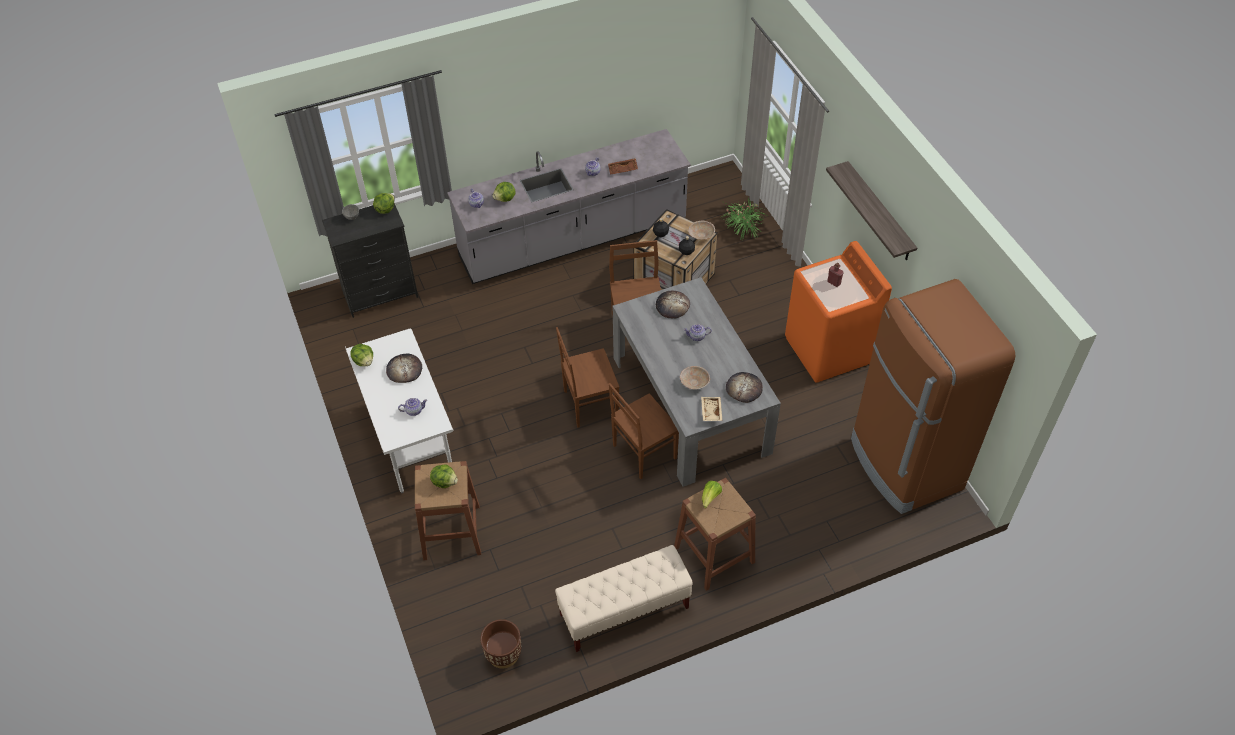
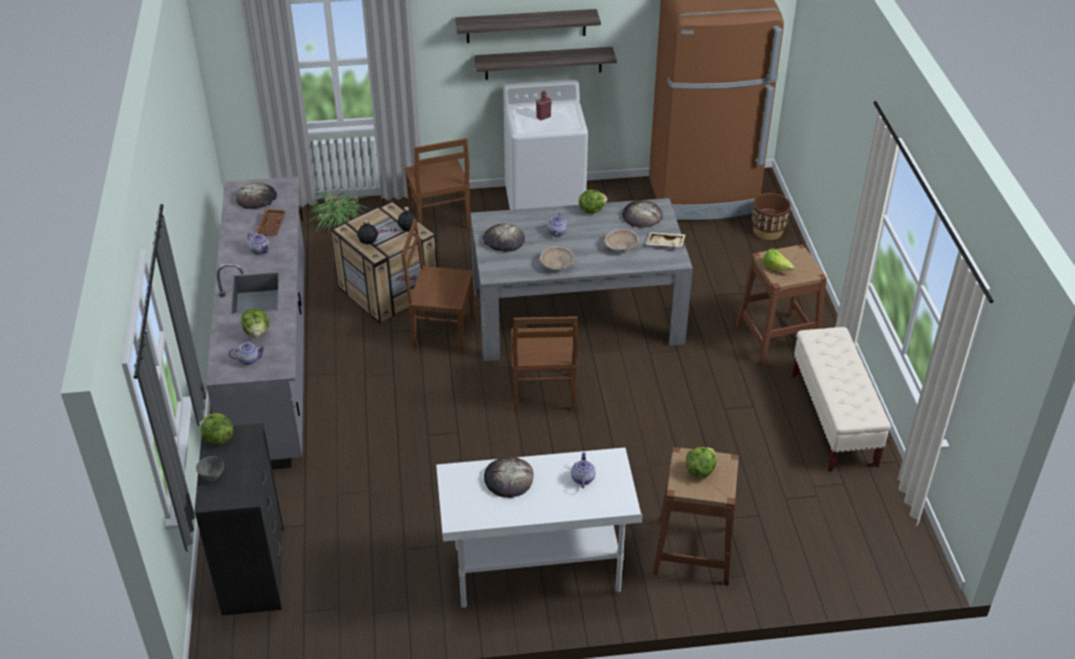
camera: 75 degrees left, 10 degrees down
(364, 361) = (476, 519): lettuce -> lettuce (591, 210)
(503, 654) = (872, 529): brown planter -> brown planter (768, 231)
(643, 452) = (629, 364): brown chair -> brown chair (439, 221)
(652, 151) = (257, 199): none -> bread
(701, 235) = (389, 212): beige bowl -> beige bowl (557, 265)
(829, 350) = (545, 206): orange washing machine -> white washing machine
(881, 252) = (543, 63): none -> shelf

